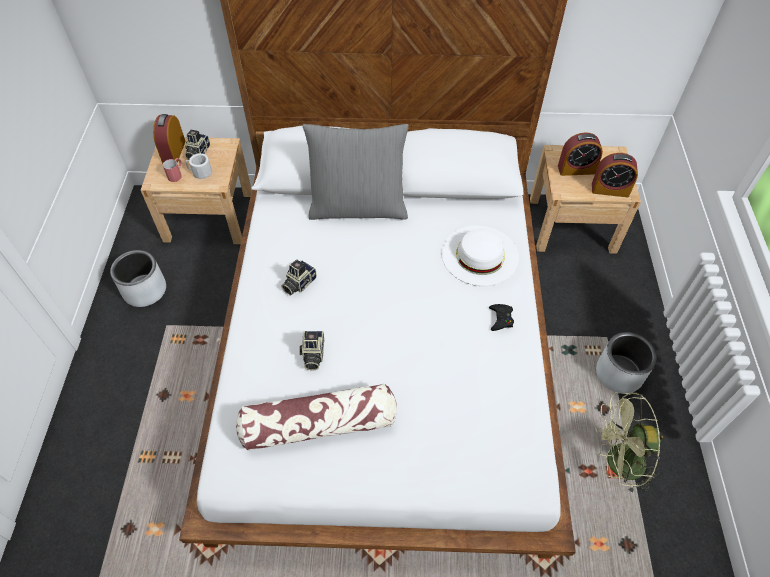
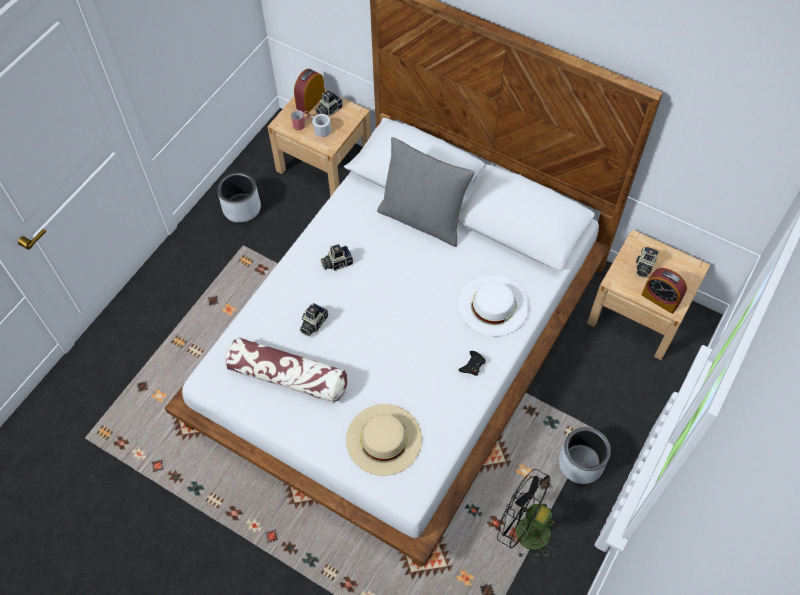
camera: 30 degrees right, 5 degrees up
(466, 438) = (384, 439): none -> beige hat
(576, 169) = (644, 266): alarm clock -> camera
(617, 464) = (524, 530): green fan -> black fan

